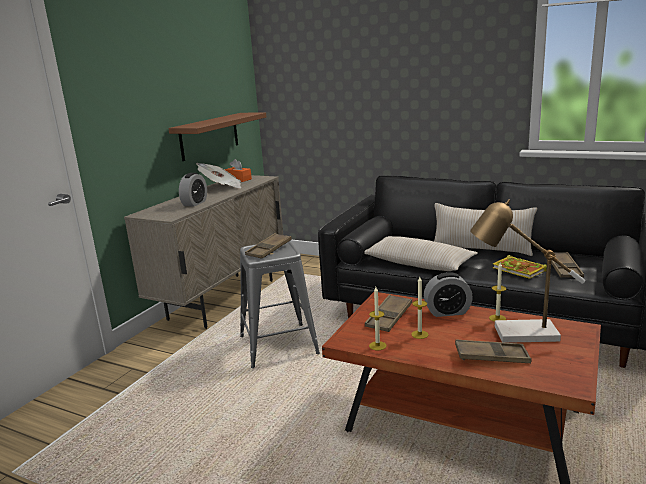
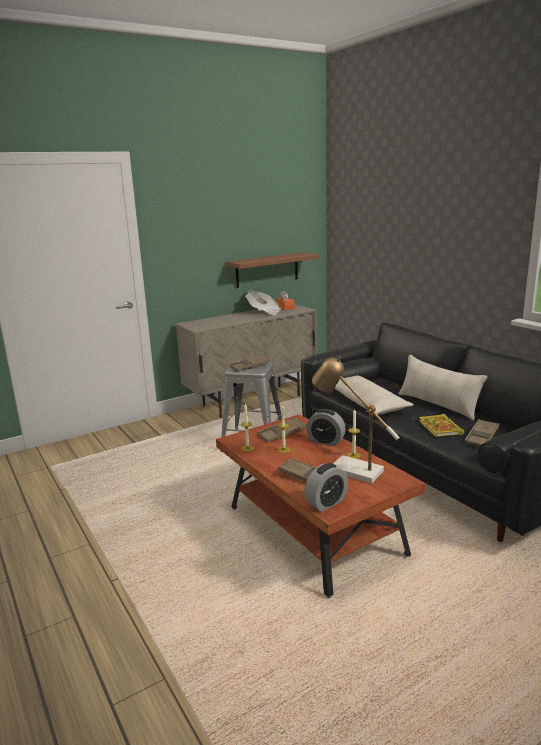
camera: 30 degrees right, 0 degrees up
(195, 203) = (228, 321): alarm clock -> alarm clock (326, 503)

